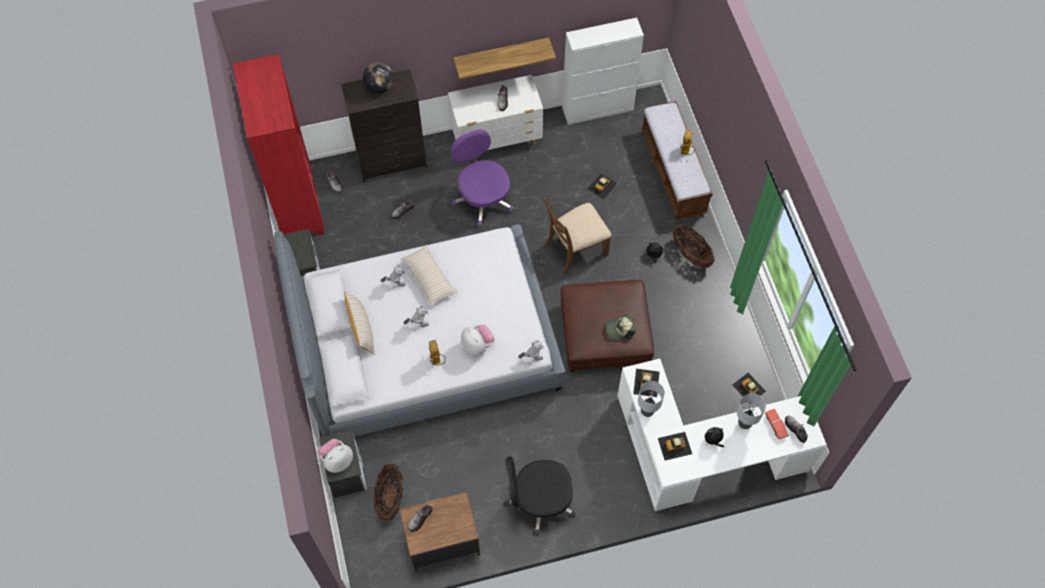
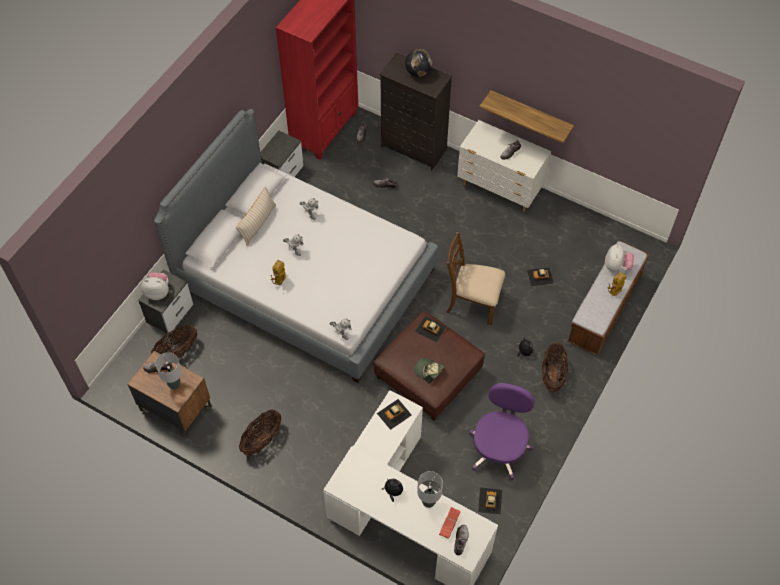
camera: 45 degrees right, 5 degrees down
(429, 278) = (334, 228): beige pillow -> none
(477, 345) = (315, 295): plush toy -> plush toy (616, 266)
(483, 198) = (447, 218): purple office chair -> purple office chair (499, 448)
(538, 501) = (262, 439): black office chair -> basket
(598, 109) = (597, 223): white cabinet -> none
(647, 411) = (372, 432): grey table lamp -> grey table lamp (174, 384)
(675, 446) = (362, 471): toy car -> toy car (431, 329)

